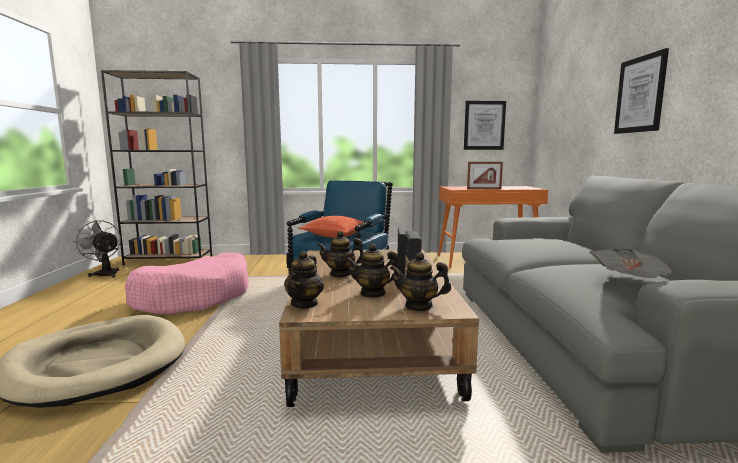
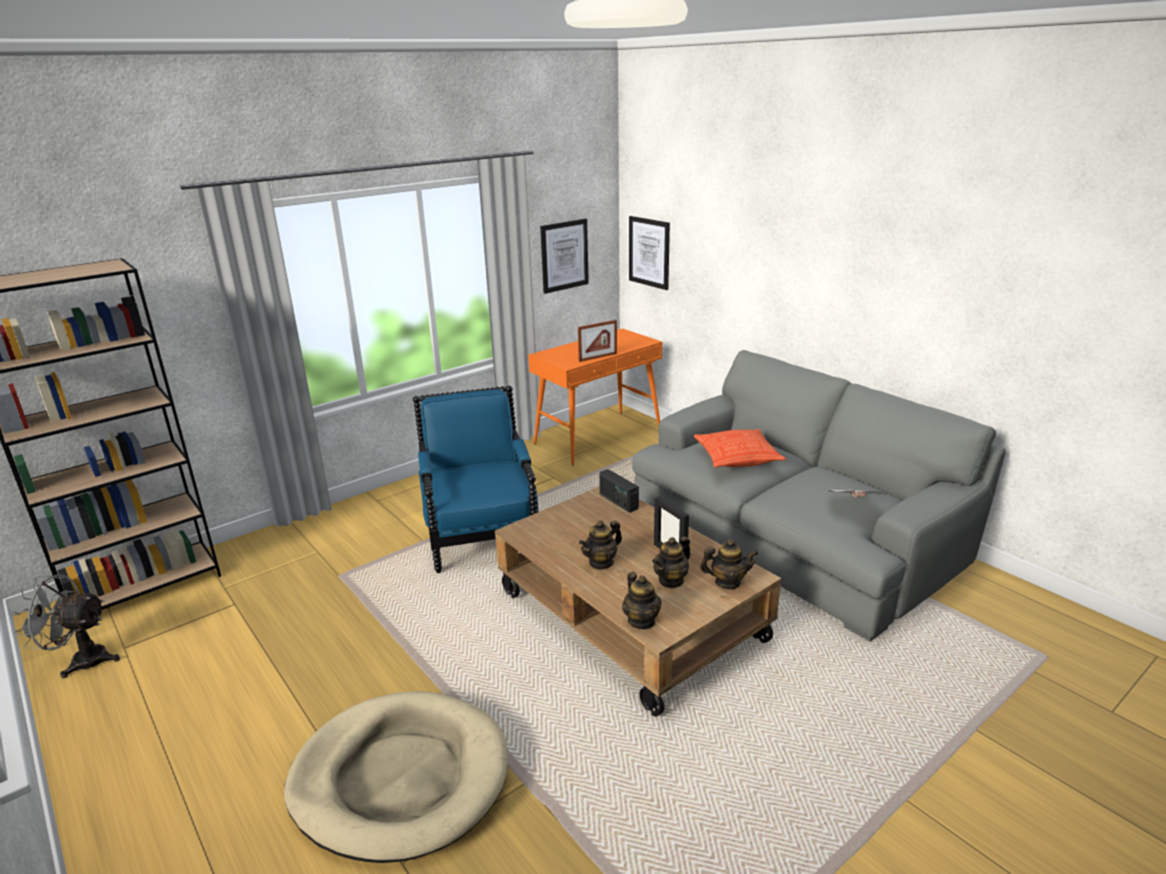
camera: 35 degrees left, 15 degrees up
(195, 297) = (334, 640): pink dog bed -> none
(336, 236) = (487, 489): orange pillow -> orange pillow (737, 459)
(419, 306) = (727, 582): teapot -> teapot turned 150 degrees counterclockwise
(640, 94) = (781, 264): picture -> picture (649, 252)

